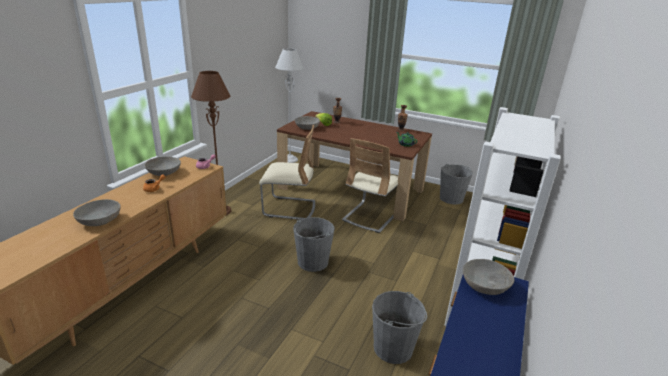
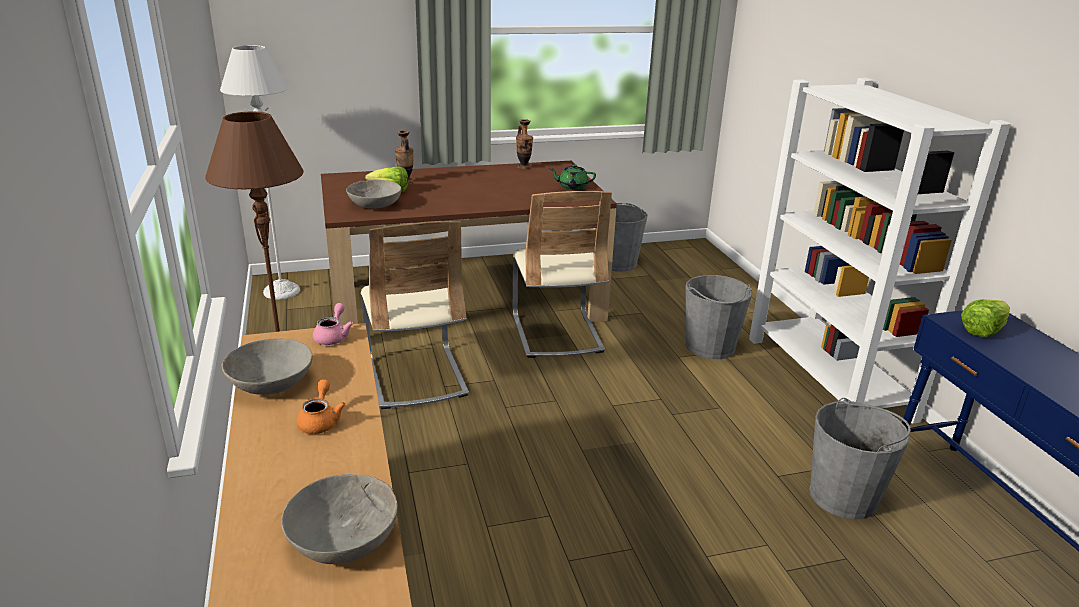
camera: 40 degrees left, 0 degrees up
(289, 208) = (415, 376): beige chair -> beige chair turned 105 degrees clockwise
(312, 262) = (582, 442): grey bucket -> grey bucket (710, 347)
(485, 285) = (983, 330): grey bowl -> lettuce

